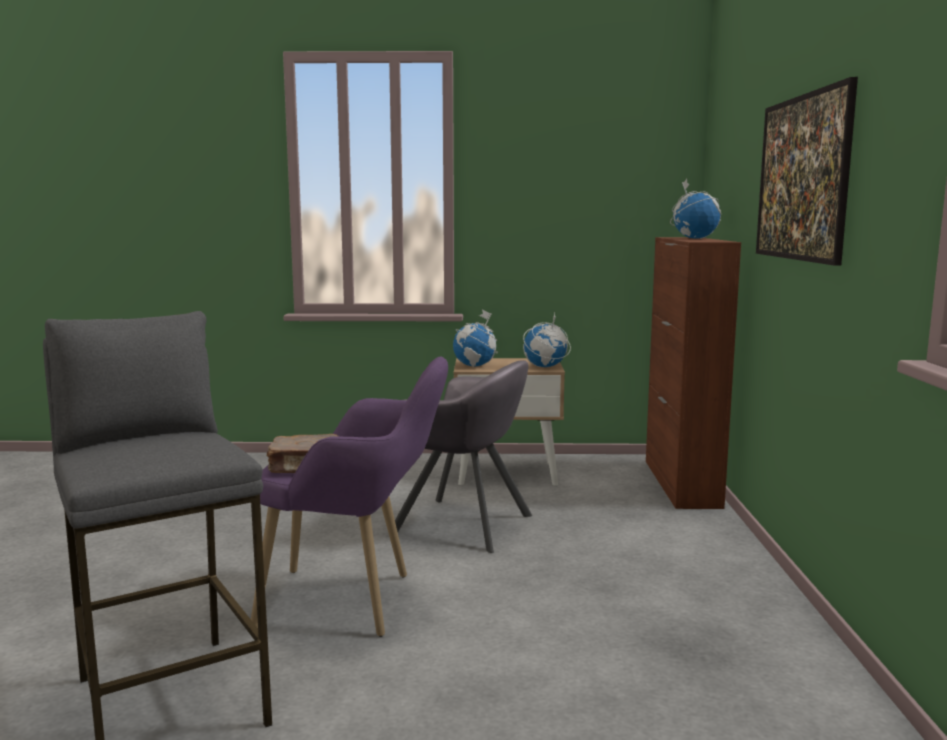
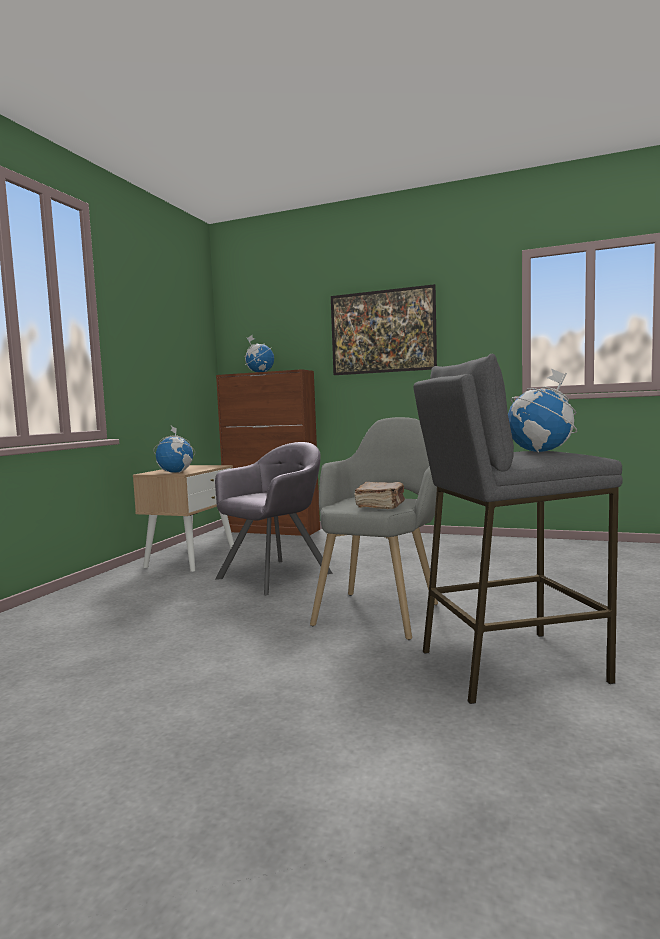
camera: 70 degrees left, 5 degrees down
(357, 602) = (382, 608): purple armchair -> grey armchair
(545, 367) = (211, 466): globe -> globe (541, 451)

